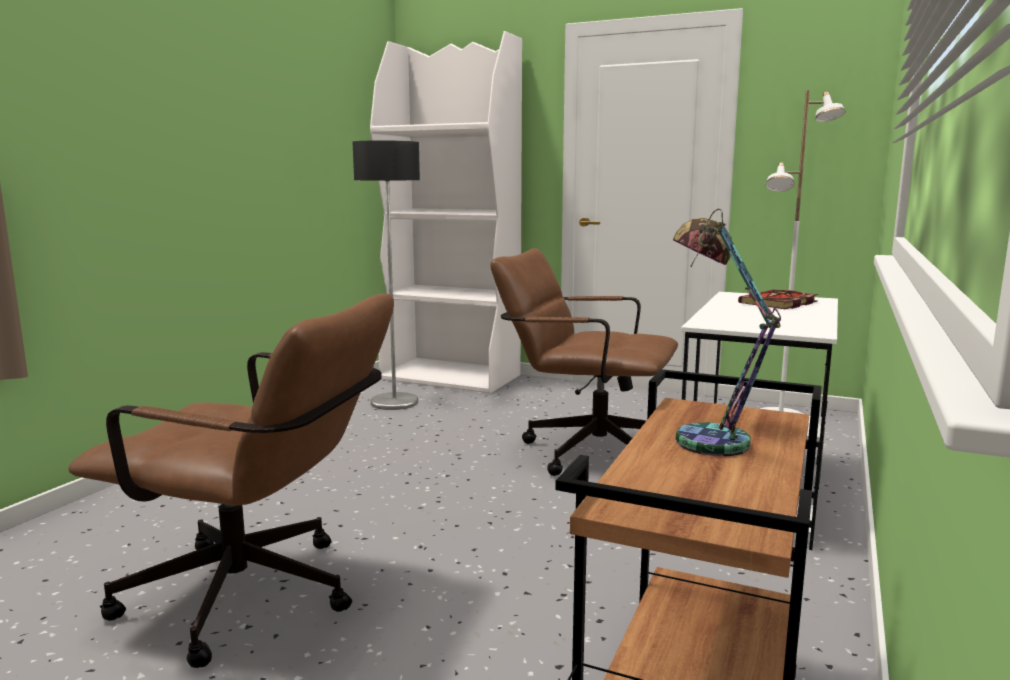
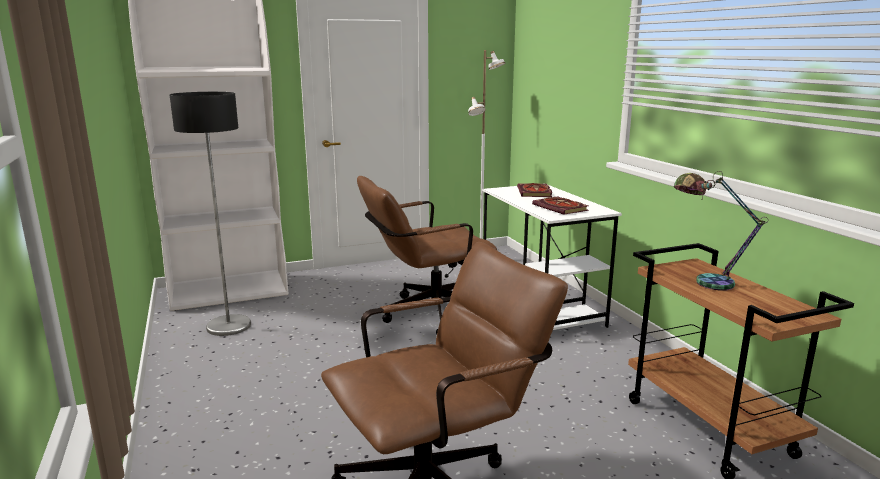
camera: 45 degrees left, 5 degrees up
(754, 320) = (561, 208): none -> book

